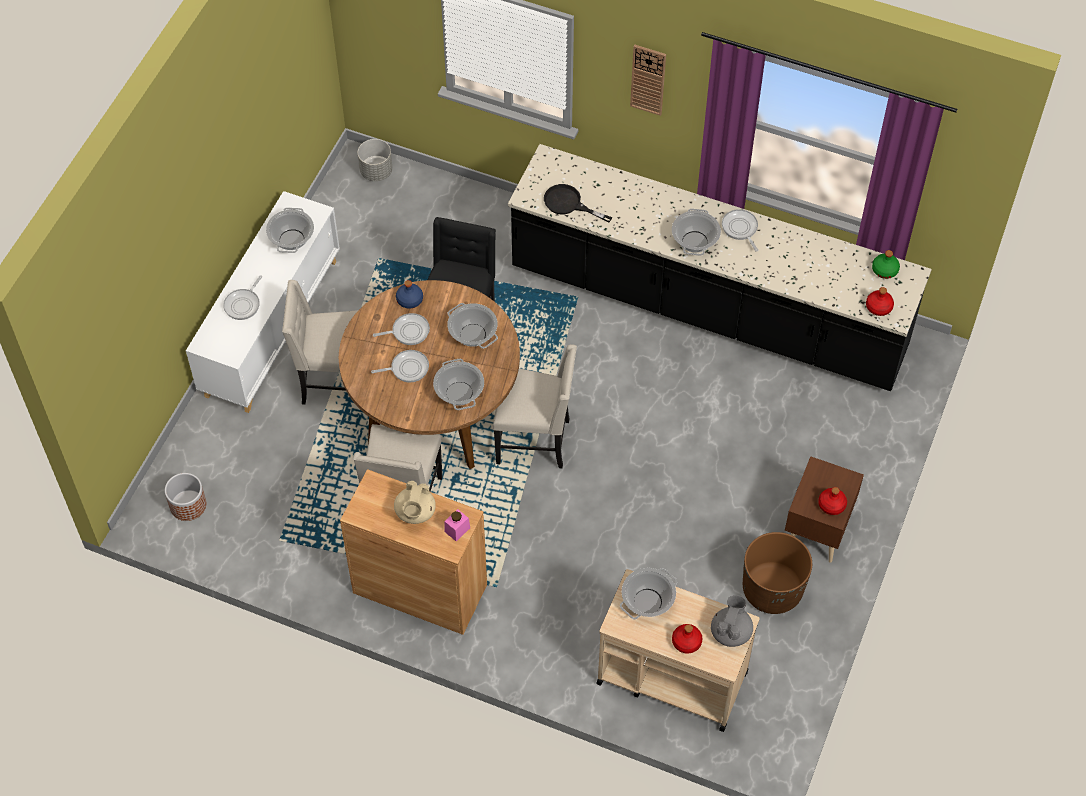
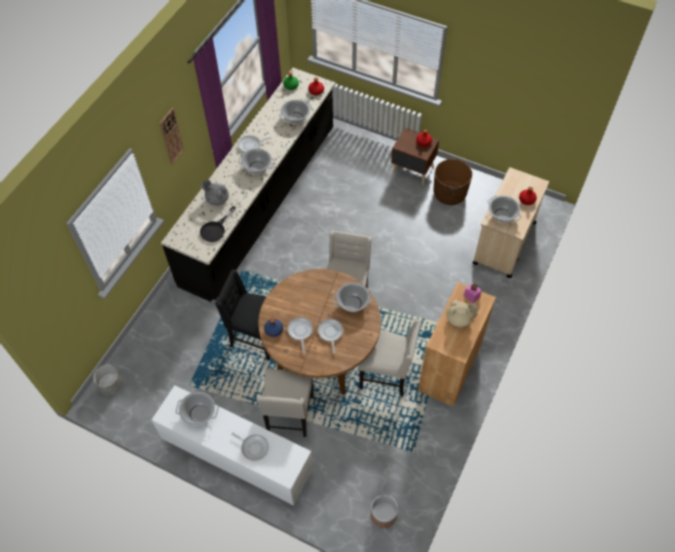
camera: 85 degrees left, 0 degrees up
(473, 335) = (307, 293): cooking pot -> cooking pot (296, 118)
(731, 632) = (519, 180): grey teapot -> grey teapot (217, 199)

